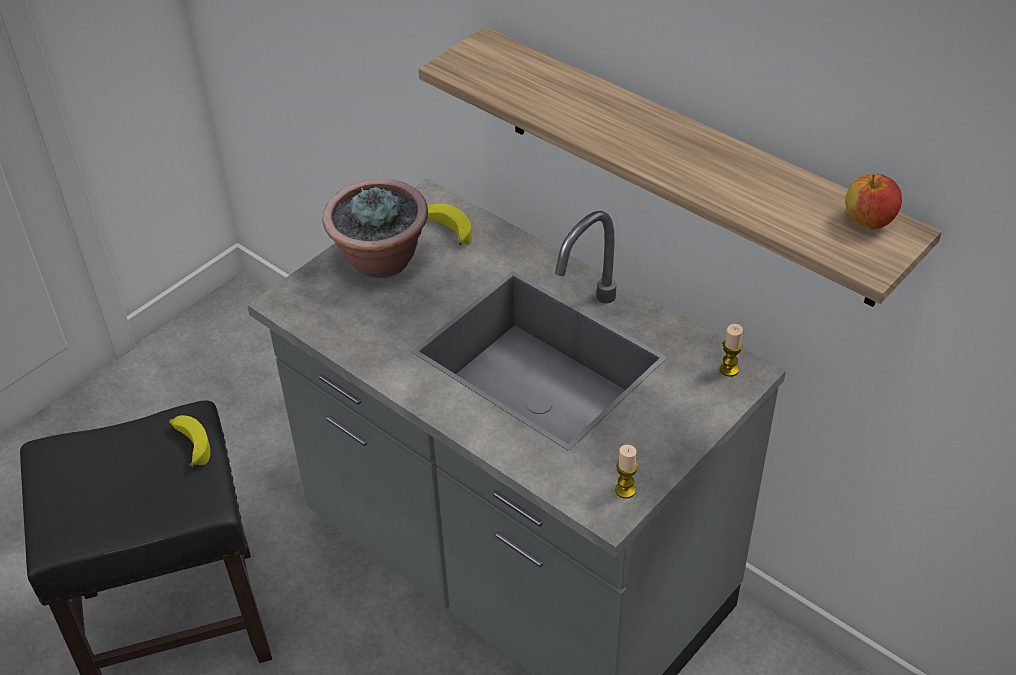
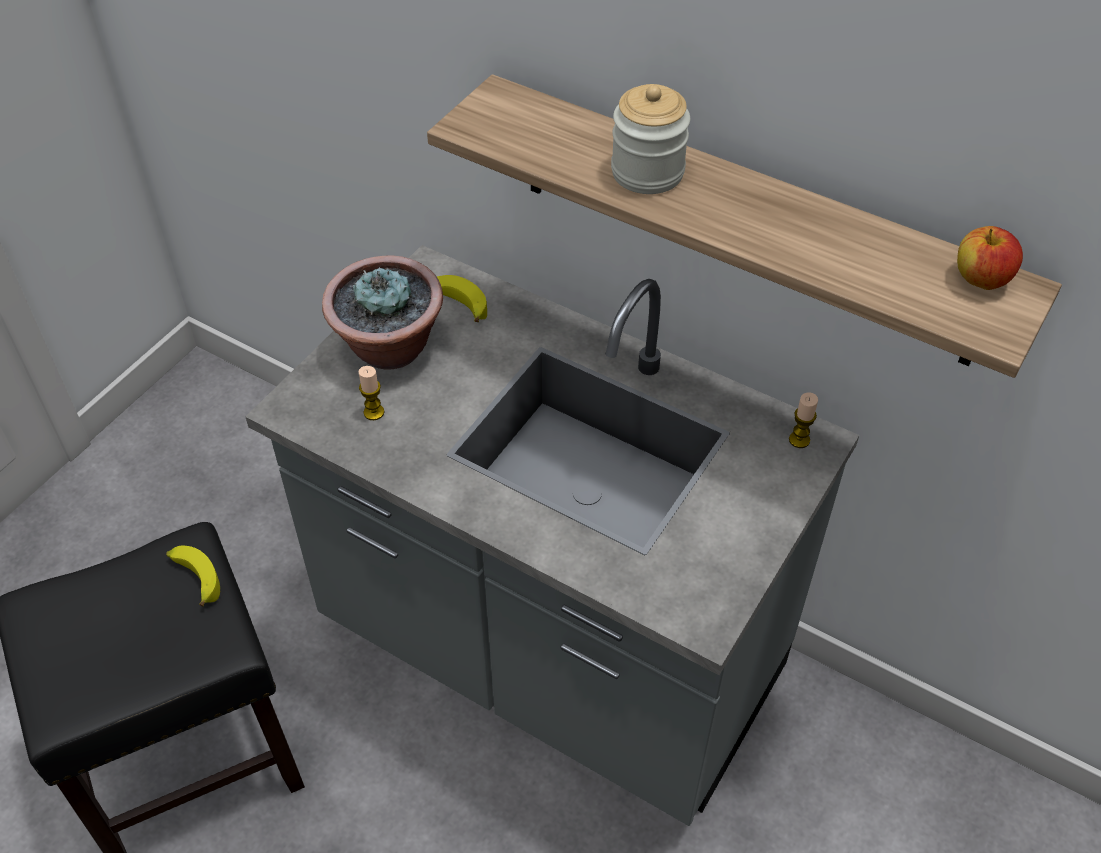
camera: 10 degrees left, 5 degrees up
(598, 113) = (647, 172): none -> jar
(625, 490) = (717, 596): candle -> candle (374, 412)

